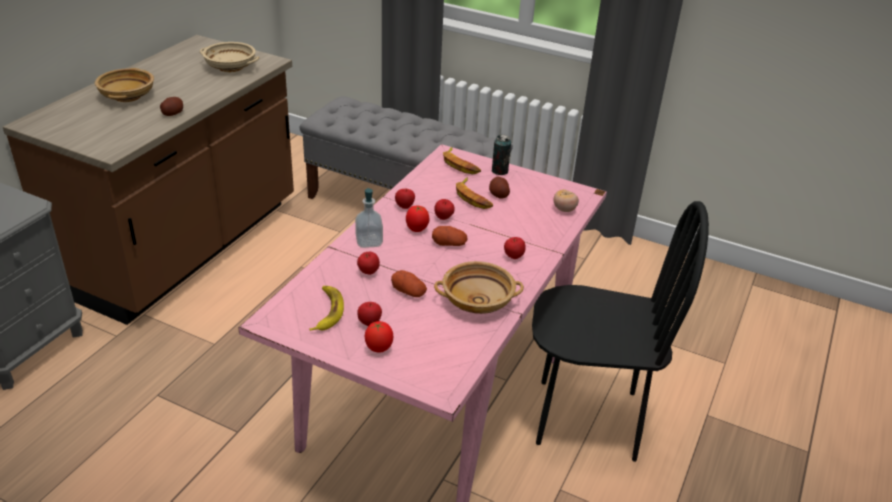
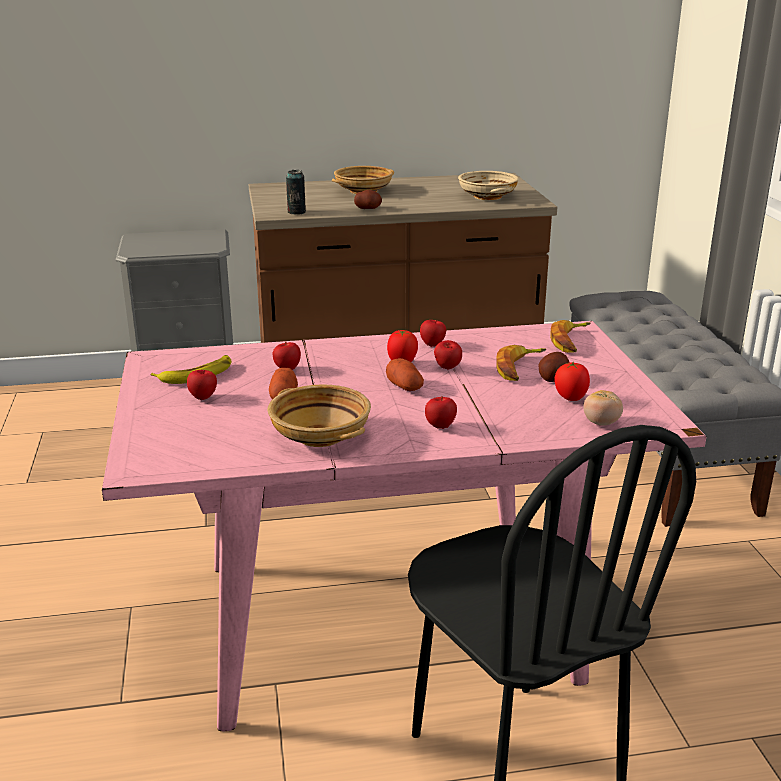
camera: 55 degrees right, 10 degrees down
(369, 241) = (341, 352): soap dispenser -> none
(378, 349) = (167, 416): tomato -> tomato (571, 399)
(499, 171) = (604, 363): can -> can (296, 212)

